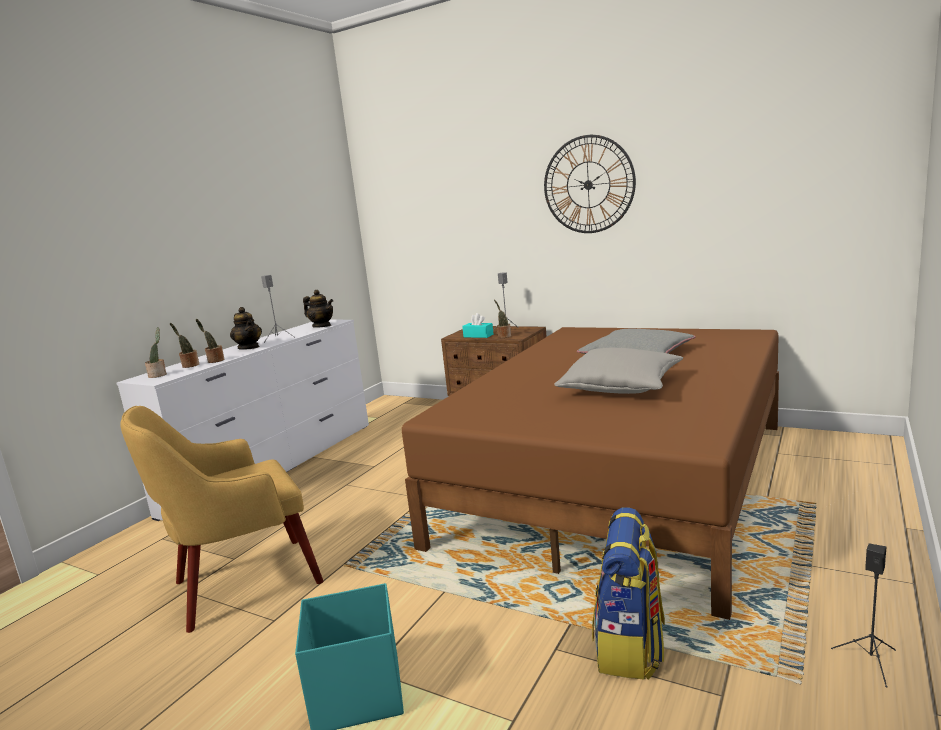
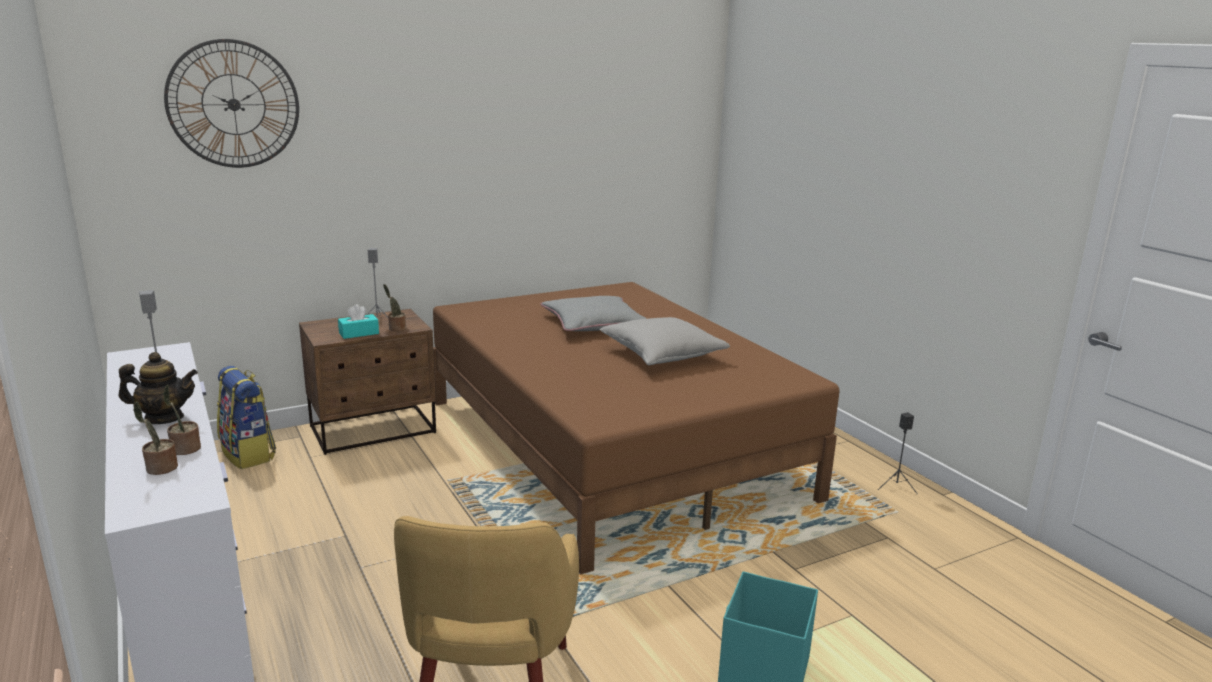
camera: 60 degrees left, 5 degrees up
(159, 375) = (161, 496): potted plant -> none
(322, 326) = (171, 361): teapot -> none
(588, 185) = (462, 142): wall clock -> wall clock (233, 104)
(630, 647) = (820, 543): backpack -> backpack (249, 454)

